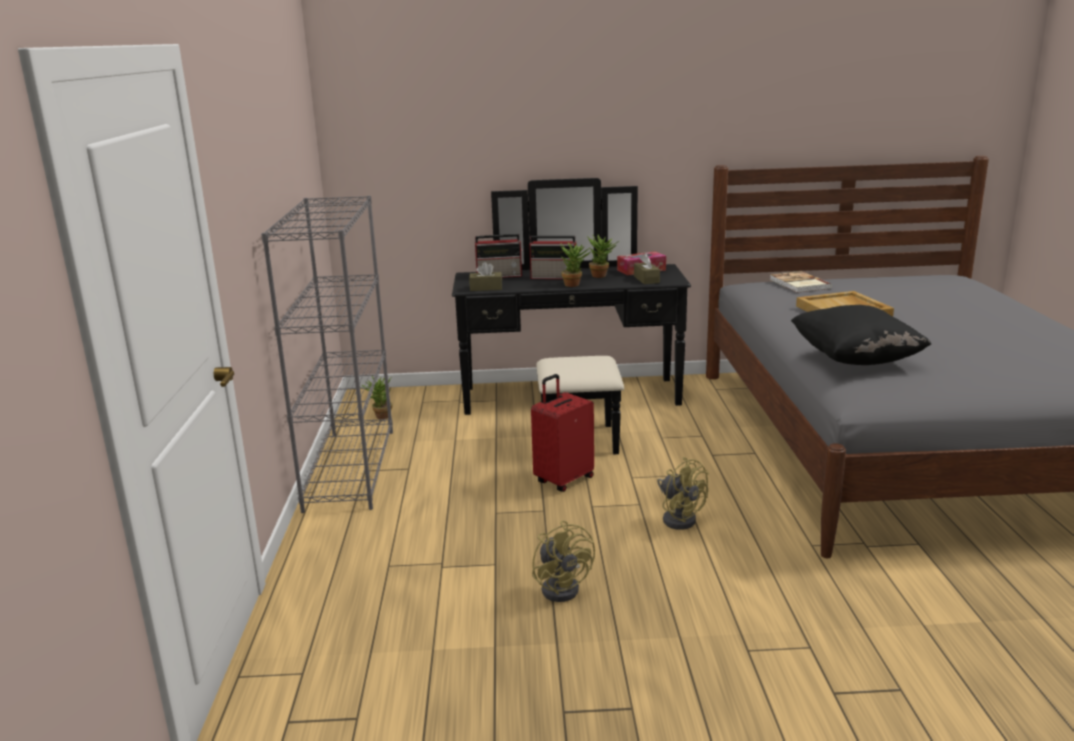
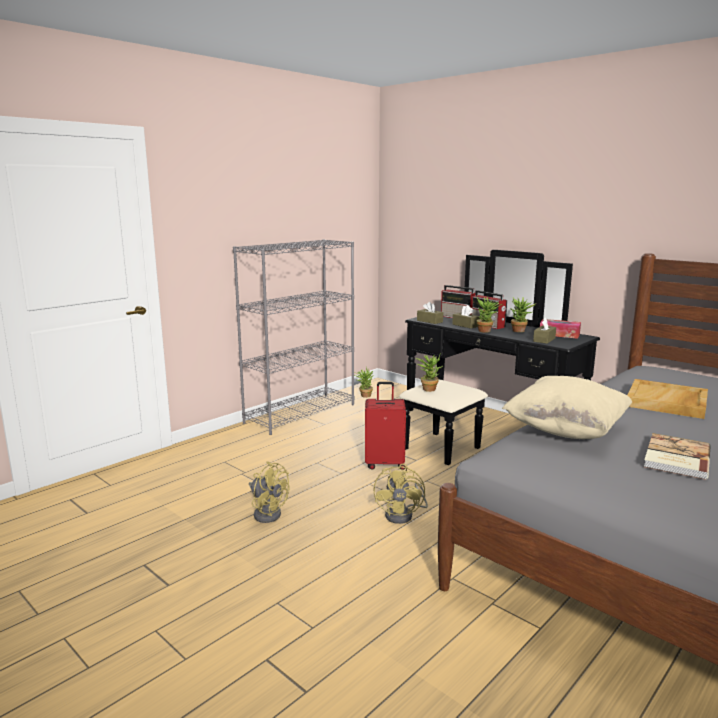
camera: 45 degrees right, 5 degrees down
(535, 283) = (465, 325): none -> brown tissue box
(563, 587) = (267, 513): yellow fan -> yellow fan turned 75 degrees counterclockwise
(568, 371) = (428, 388): none -> potted plant
(798, 284) = (689, 376): book -> book (675, 458)
(854, 360) = (566, 431): black pillow -> beige pillow

